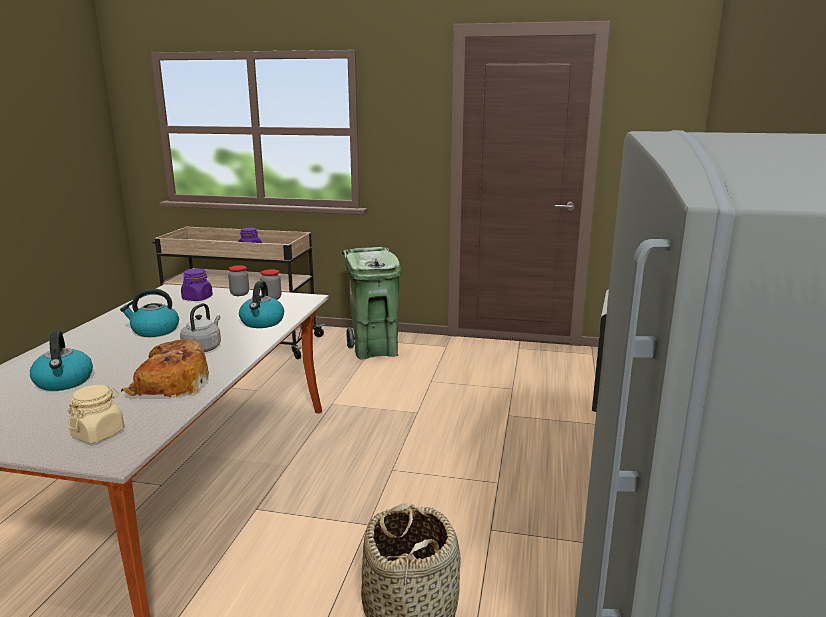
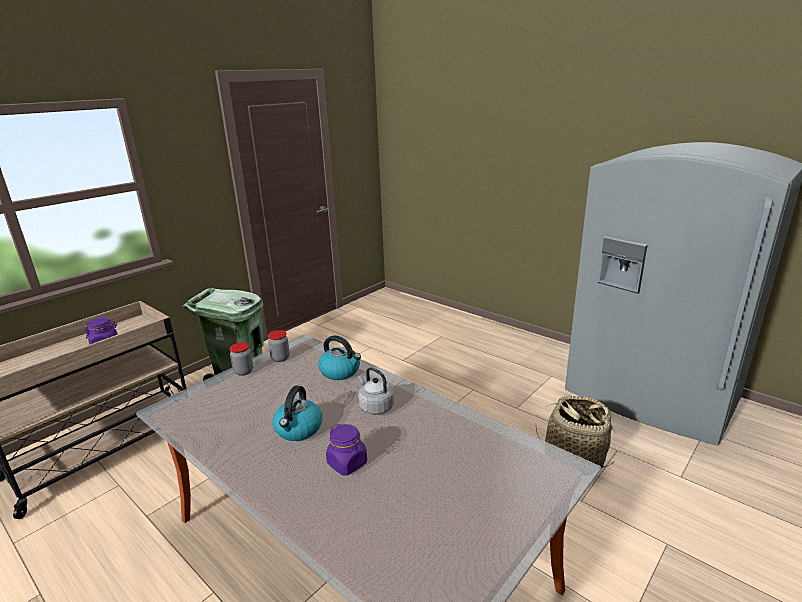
camera: 60 degrees left, 5 degrees up
(64, 382) = (392, 494): kettle -> none
(98, 433) = (523, 474): beige jar -> none
(169, 384) = (444, 431): bread -> none
(197, 298) = (225, 395): purple jar -> purple jar (347, 463)

